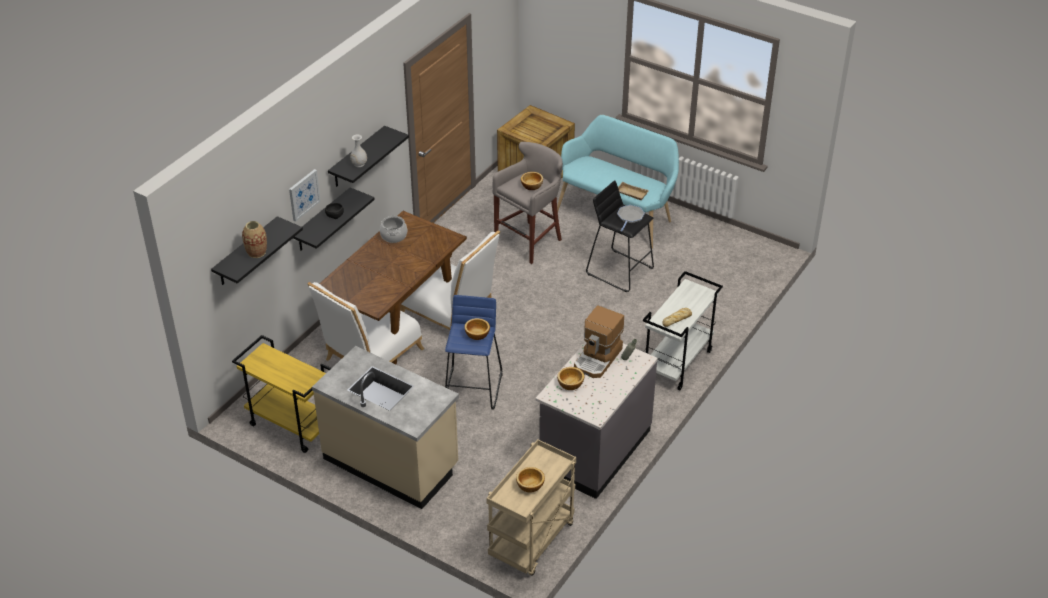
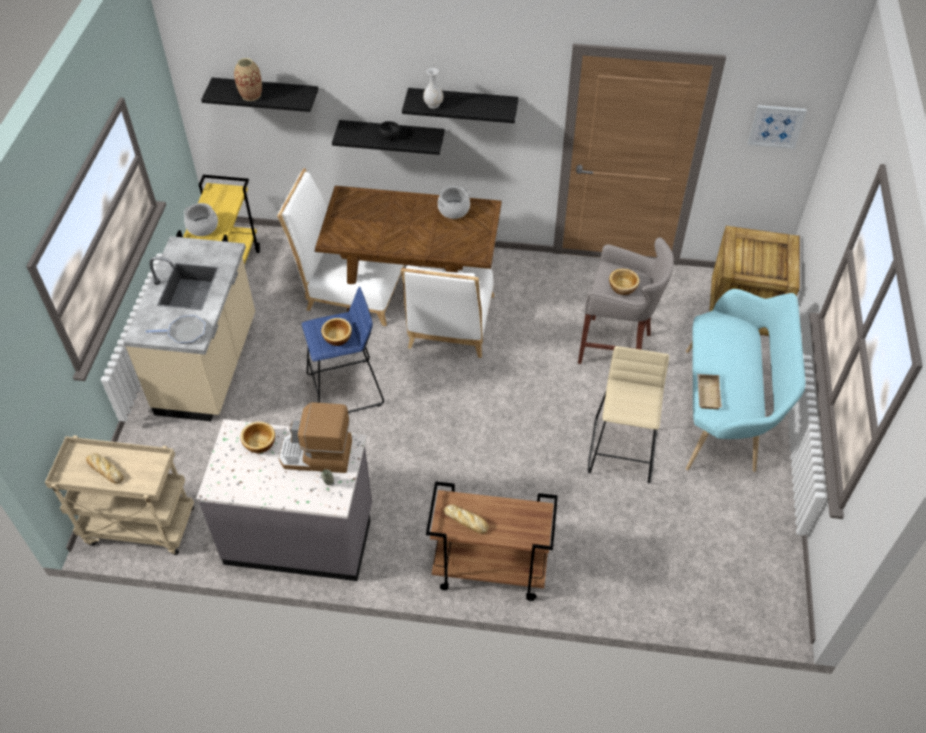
camera: 65 degrees right, 10 degrees up
(293, 380) = (202, 227): none -> cooking pot
(303, 194) = (364, 90): picture -> picture (776, 126)
(529, 485) = (104, 470): bowl -> bread
(619, 270) = (623, 451): black stool -> beige stool
(630, 217) = (637, 403): frying pan -> frying pan (185, 332)
(677, 363) = (489, 570): white cart -> brown cart

